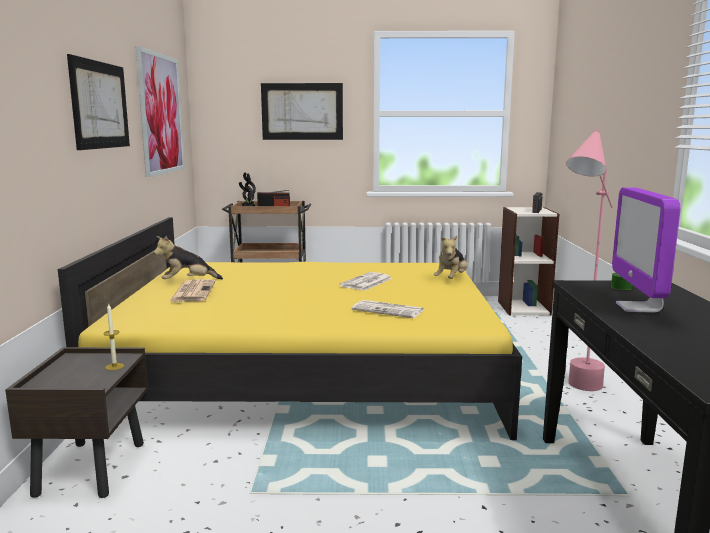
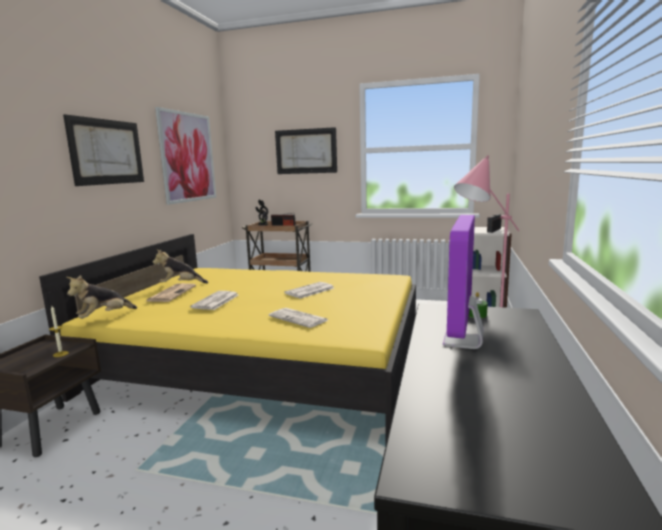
camera: 15 degrees right, 0 degrees up
(265, 298) = (215, 301): none -> newspaper
(451, 279) = (385, 291): plush toy -> plush toy (104, 317)

